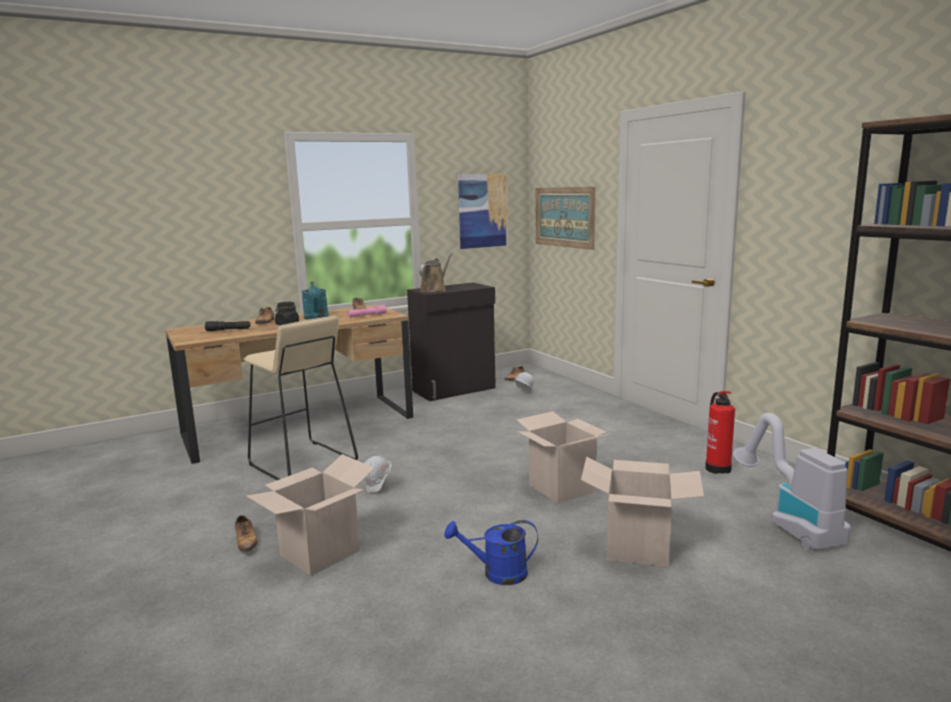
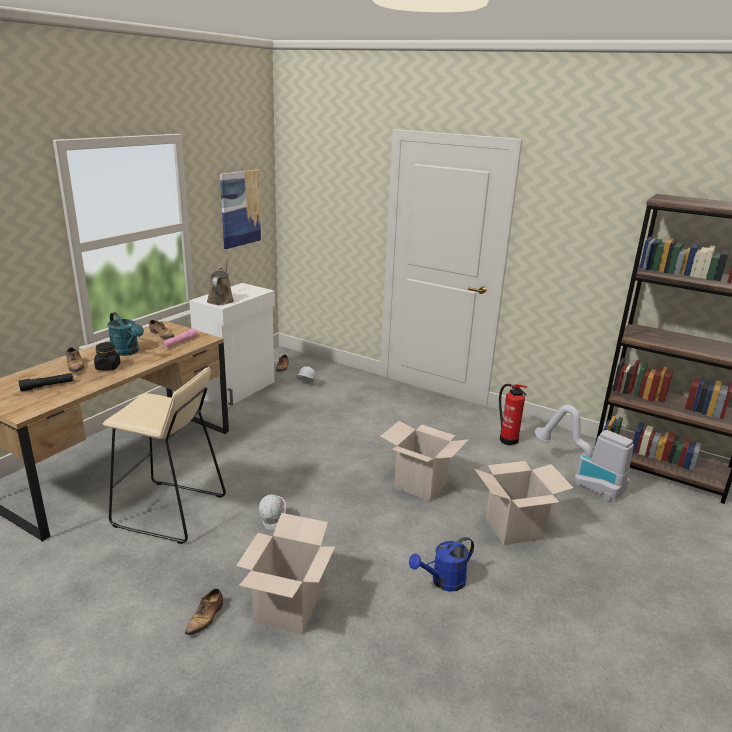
camera: 30 degrees left, 10 degrees up
(246, 541) = (206, 618): shoe -> shoe turned 75 degrees clockwise
(455, 389) = (238, 389): black cabinet -> white cabinet
(564, 217) = (323, 216): picture -> none

